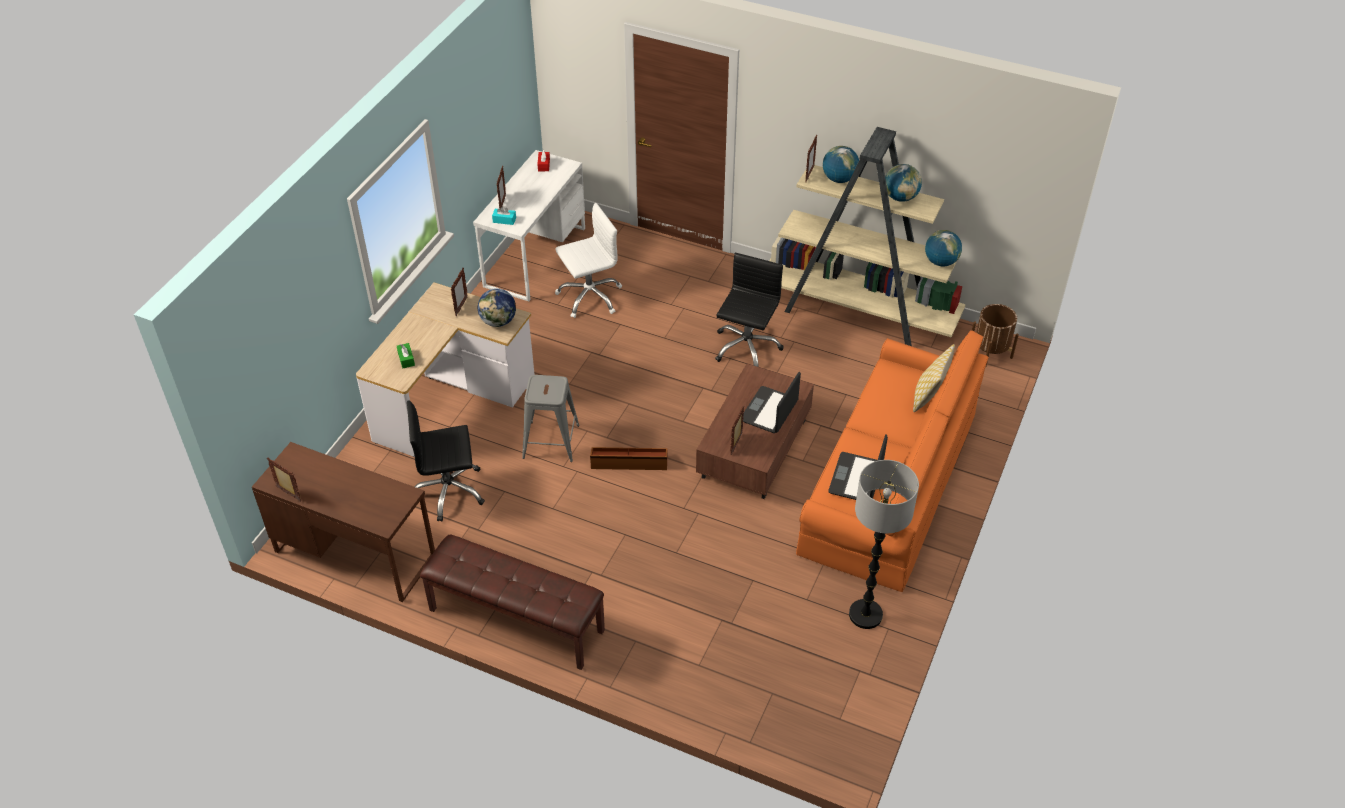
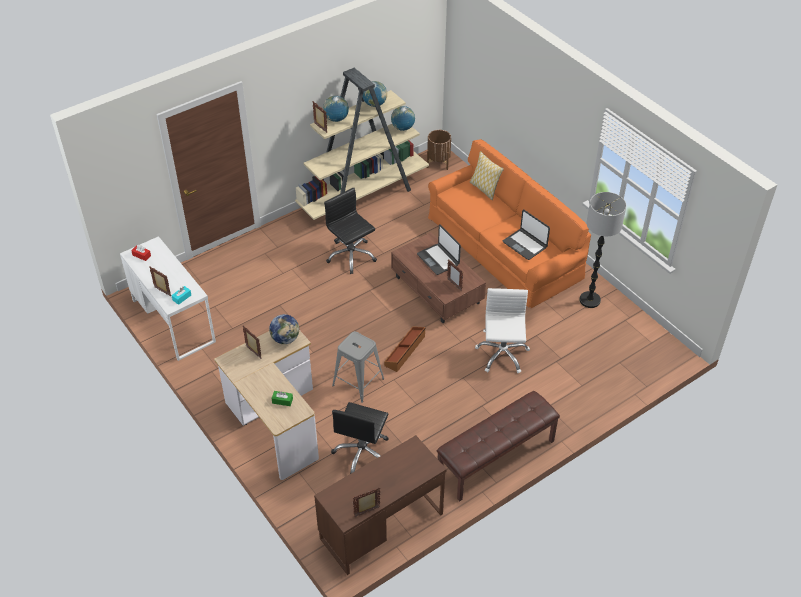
camera: 60 degrees left, 0 degrees up
(590, 296) = (239, 309): white office chair -> white office chair (502, 355)

